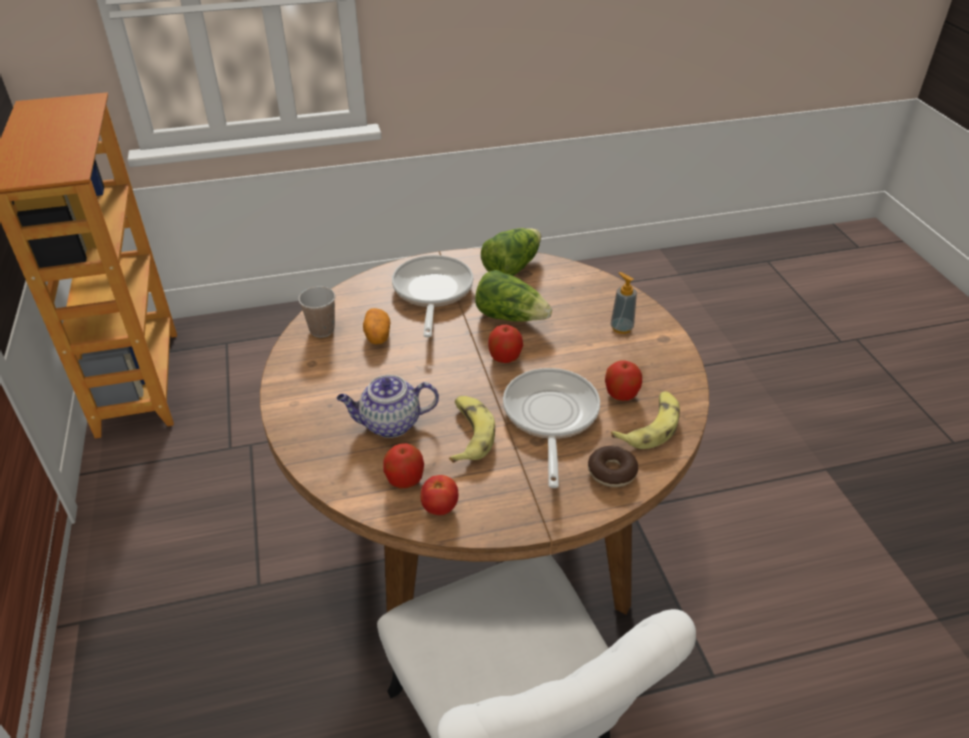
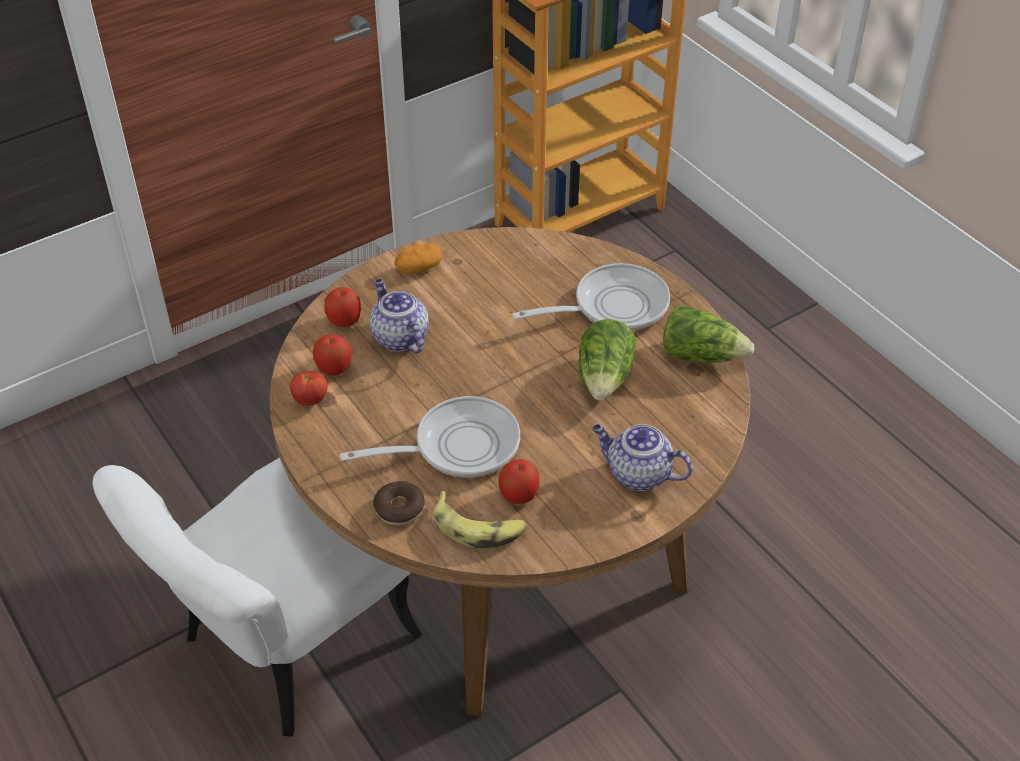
camera: 70 degrees right, 5 degrees up
(322, 330) = (508, 251): cup -> none
(377, 335) = (520, 290): potato -> potato (419, 268)
(469, 434) = (408, 394): banana -> none
(505, 357) = (533, 390): apple -> apple (344, 321)
(621, 328) = (637, 474): soap dispenser -> teapot

